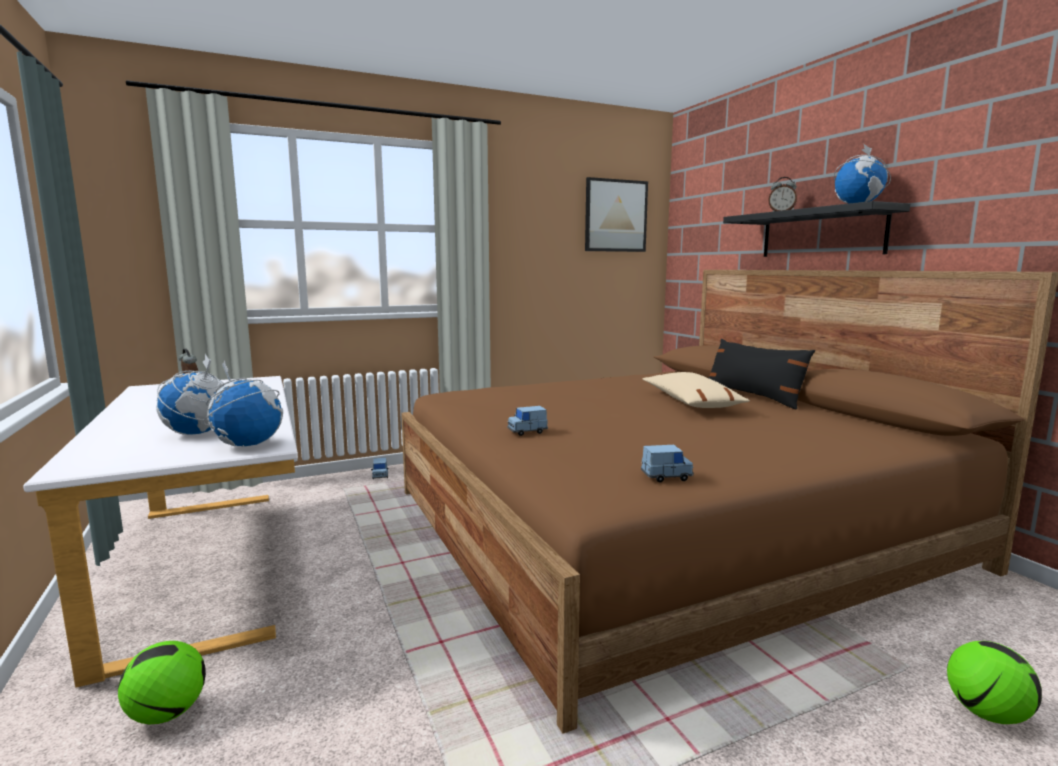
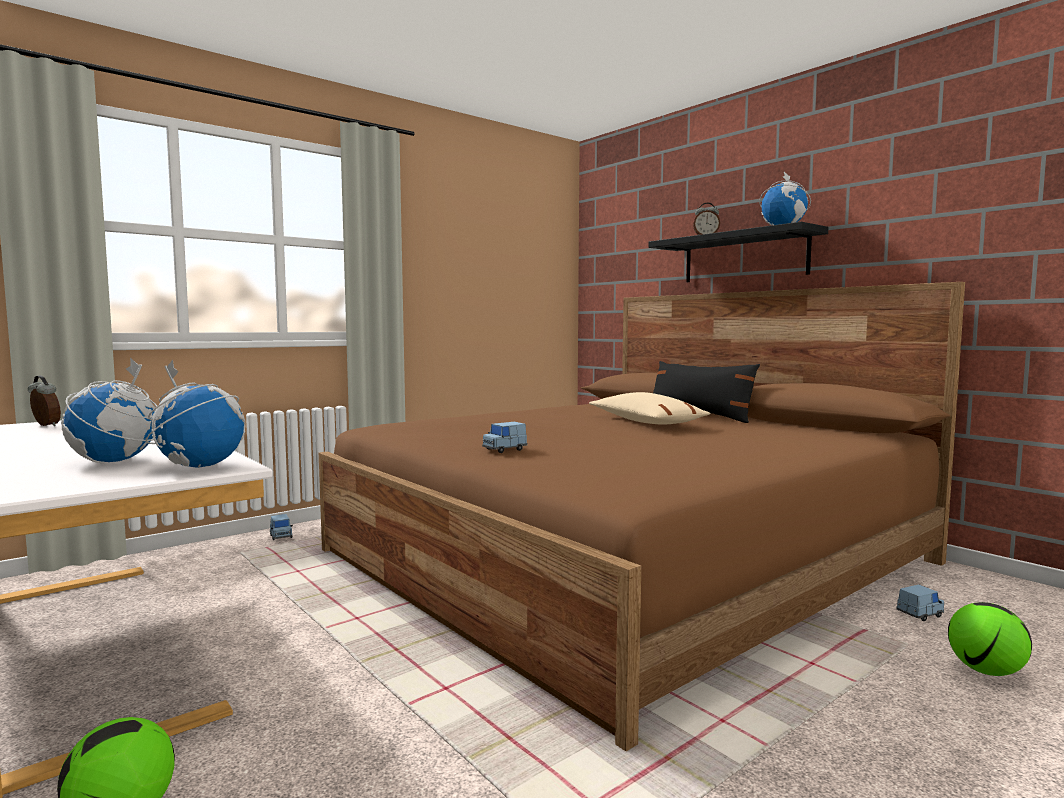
camera: 15 degrees left, 5 degrees down
(615, 216) = (528, 242): picture -> none
(666, 477) = (682, 473): blue toy car -> blue toy car (920, 614)

